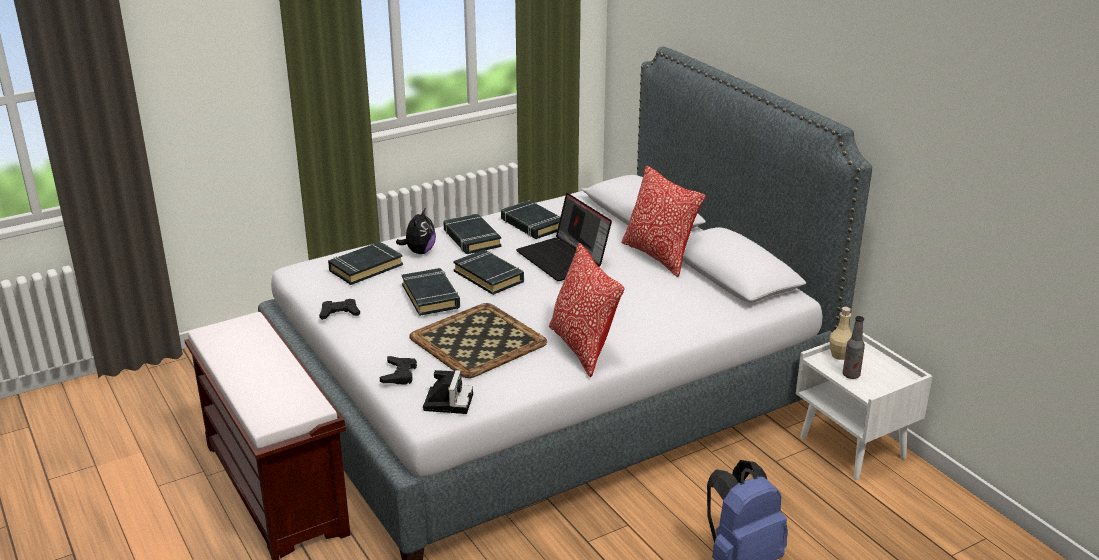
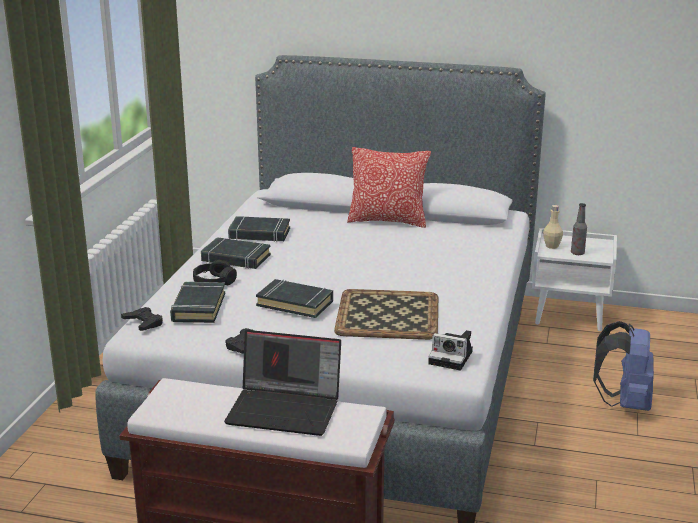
camera: 45 degrees left, 5 degrees down
(399, 374) = (384, 359): black game controller -> black game controller (143, 323)
(419, 252) = (214, 281): plush toy -> black headphones
(448, 401) = (452, 357): camera -> camera turned 150 degrees clockwise
(489, 276) = (306, 275): black book -> none
(564, 259) = (333, 245): laptop -> laptop (286, 409)
(583, 348) = (461, 289): pillow -> none

